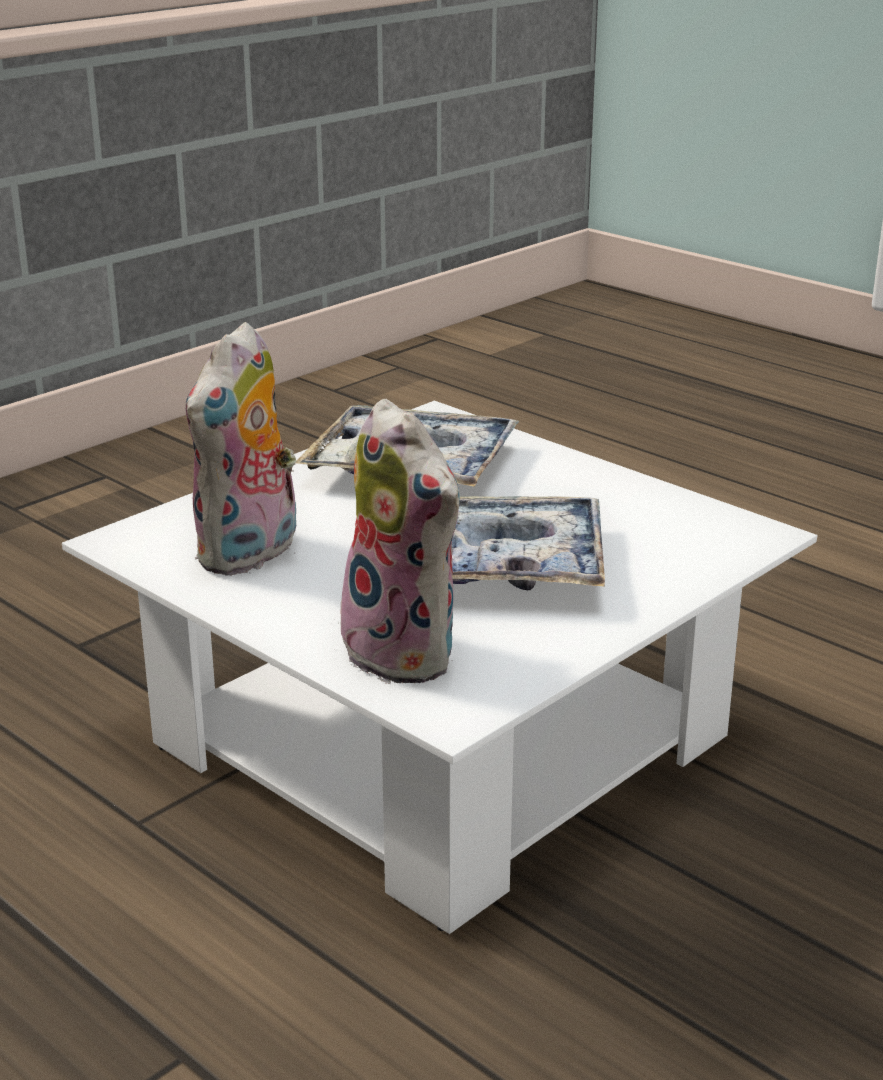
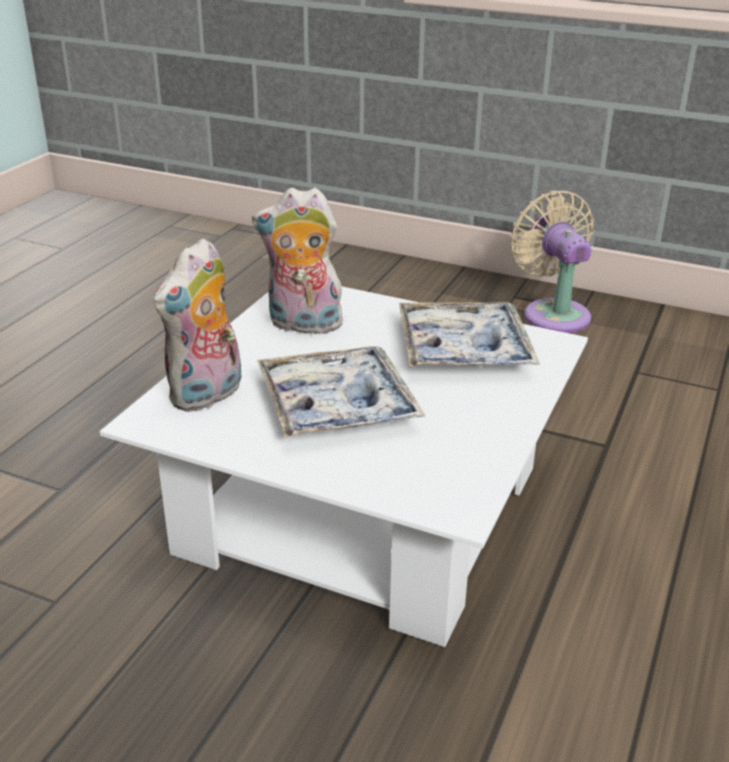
camera: 70 degrees right, 5 degrees up
(92, 495) = (553, 313): none -> beige fan

